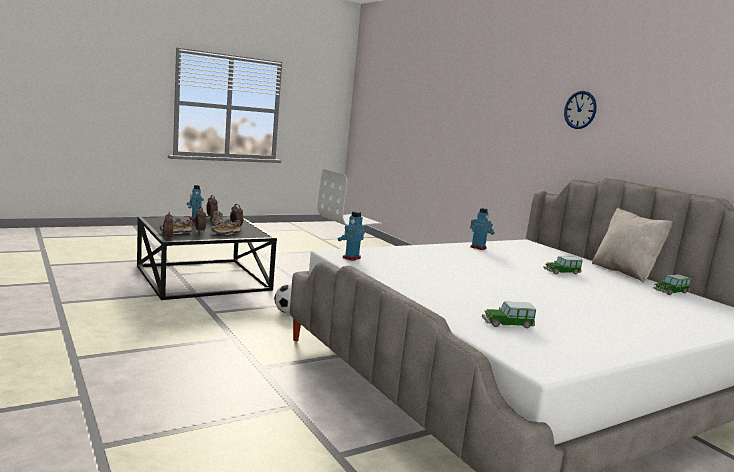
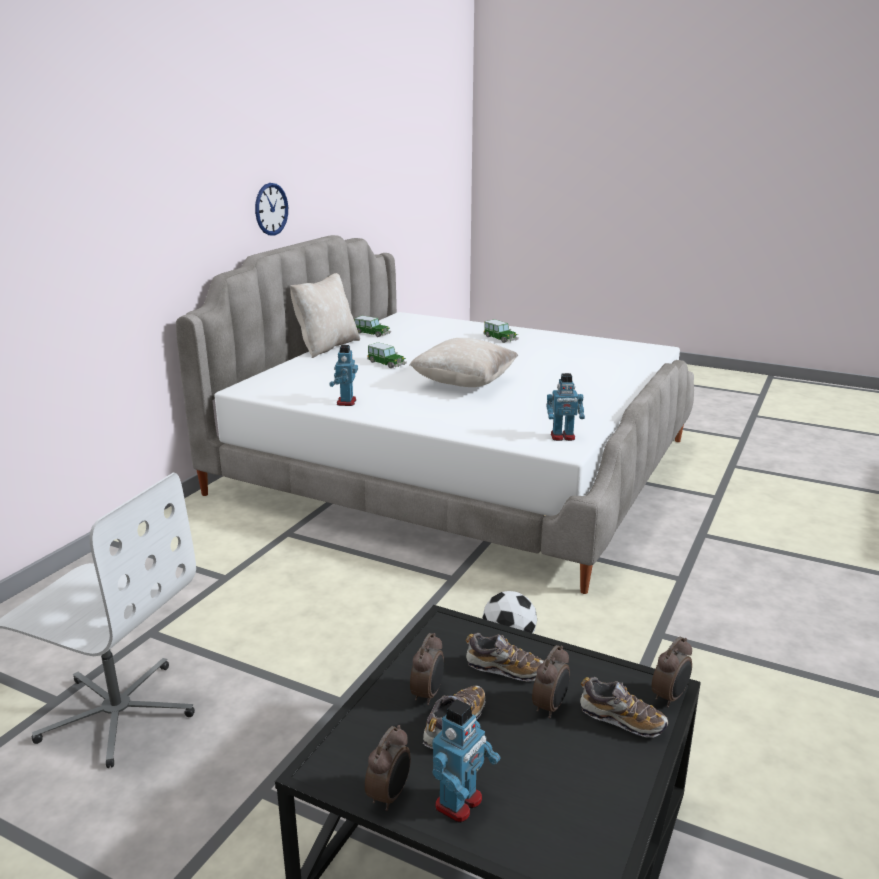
camera: 120 degrees left, 10 degrees up
(487, 272) = (464, 384): none -> beige pillow
(507, 324) = (603, 362): toy car -> toy car (500, 338)
(580, 110) = (178, 173): wall clock -> wall clock (271, 209)

